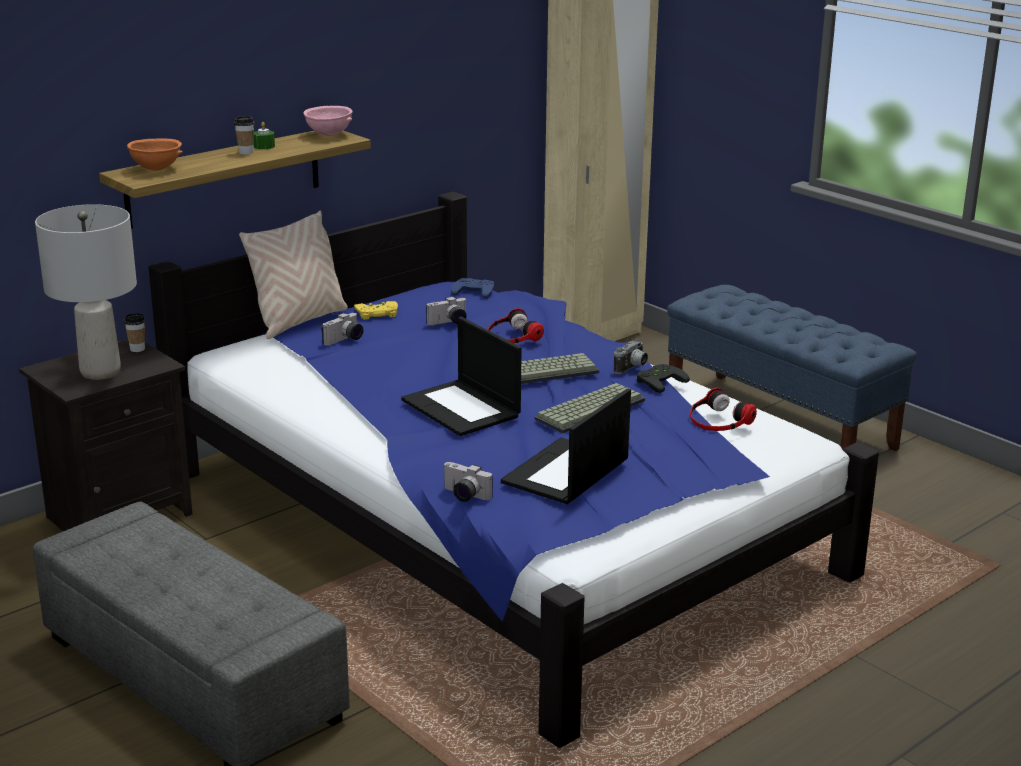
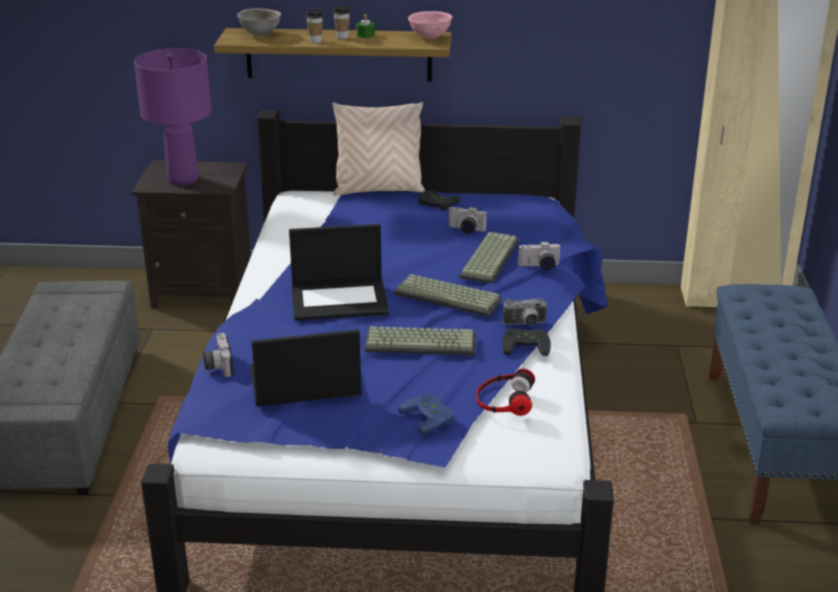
camera: 45 degrees right, 5 degrees up
(100, 372) = (182, 180): grey table lamp -> purple table lamp
(137, 349) = (230, 172): cup -> cup (315, 41)
(156, 169) = (260, 34): orange bowl -> grey bowl
(345, 340) = (374, 215): camera -> camera (539, 267)
(377, 314) = (436, 203): yellow game controller -> black game controller
(462, 408) = (340, 300): laptop -> laptop turned 105 degrees counterclockwise
(475, 291) = (541, 211): blue game controller -> blue game controller (430, 417)
(512, 335) = (488, 258): headphones -> keyboard

